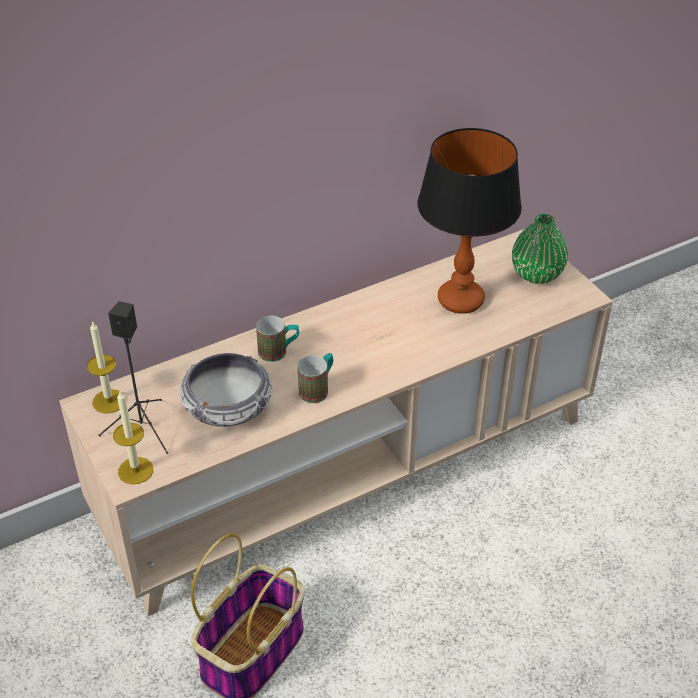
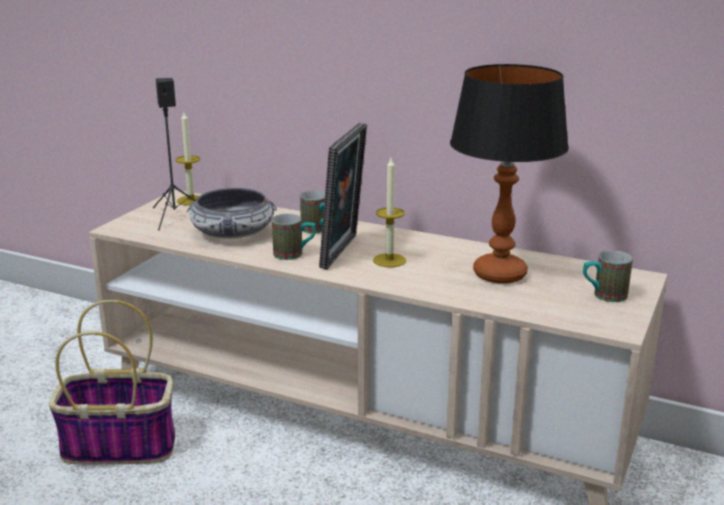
camera: 55 degrees right, 20 degrees down
(135, 470) = (129, 226): candle -> candle (389, 260)
(341, 358) = (344, 252): none -> picture frame
(537, 274) = (603, 296): green vase -> mug

